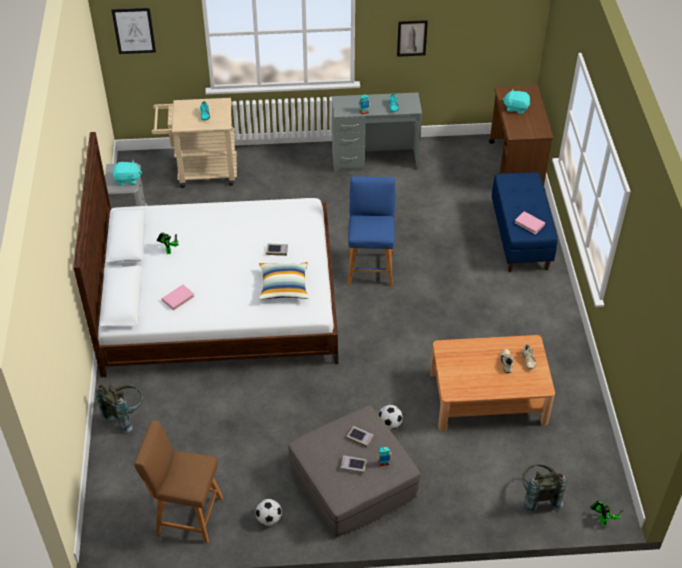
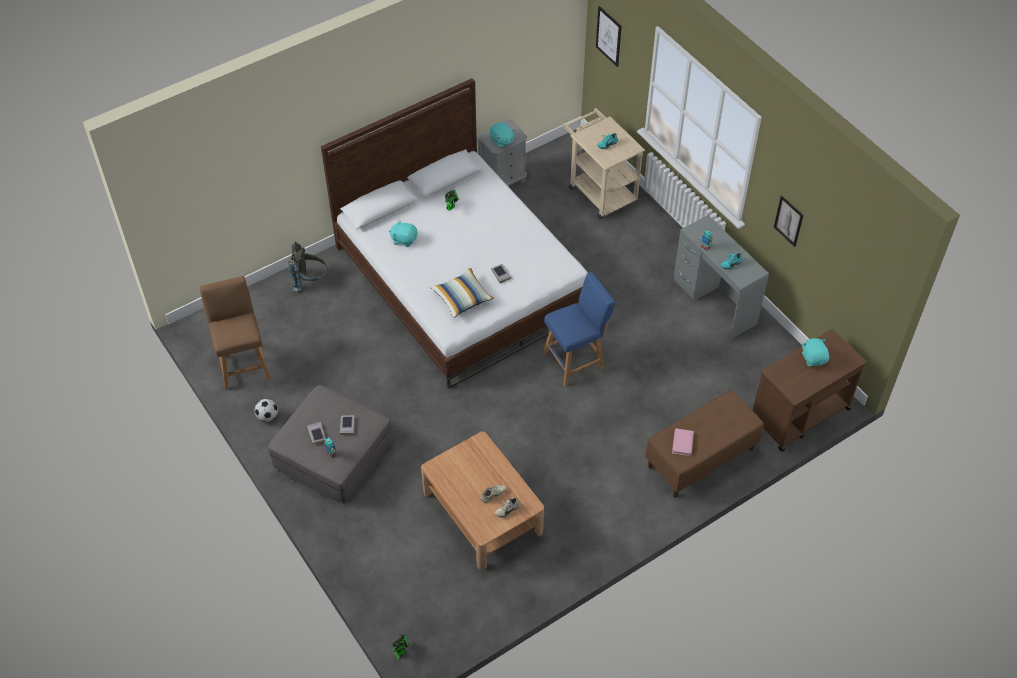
camera: 60 degrees right, 5 degrees up
(178, 298) = (404, 239): pink book -> turquoise plush toy
(390, 424) = (407, 453): football -> none
(520, 238) = (700, 458): blue bench -> brown bench
(538, 496) = (397, 593): grey backpack -> none

